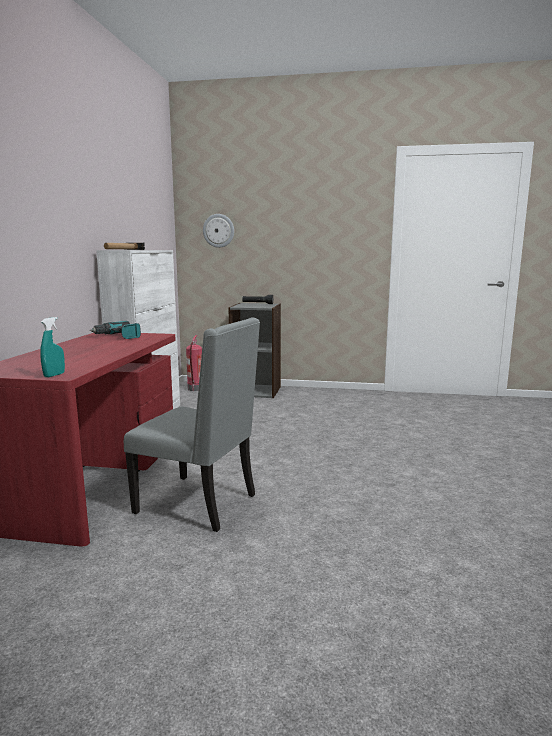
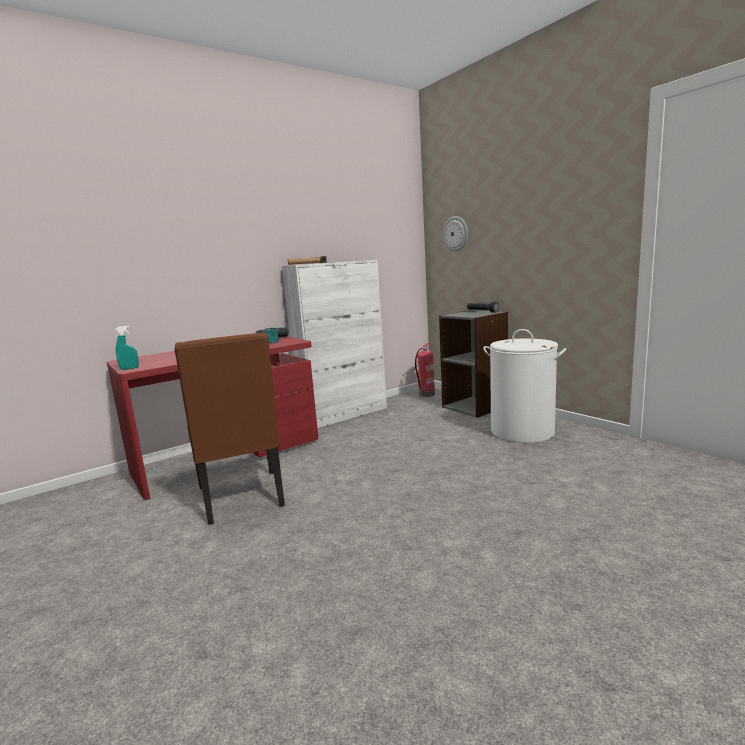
camera: 45 degrees right, 0 degrees up
(199, 503) = (243, 497): grey chair -> brown chair
(323, 401) = (522, 431): none -> white laundry basket

